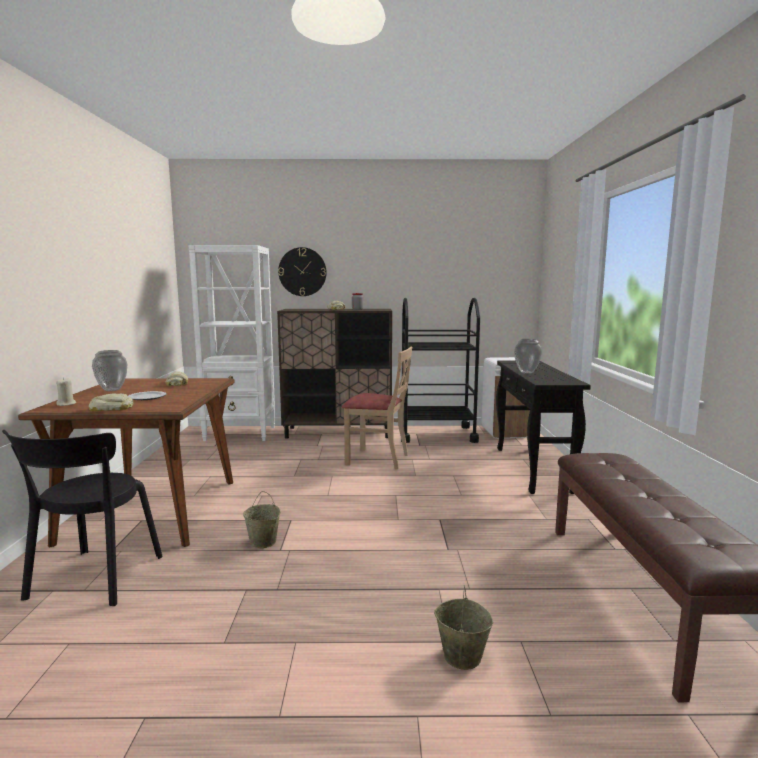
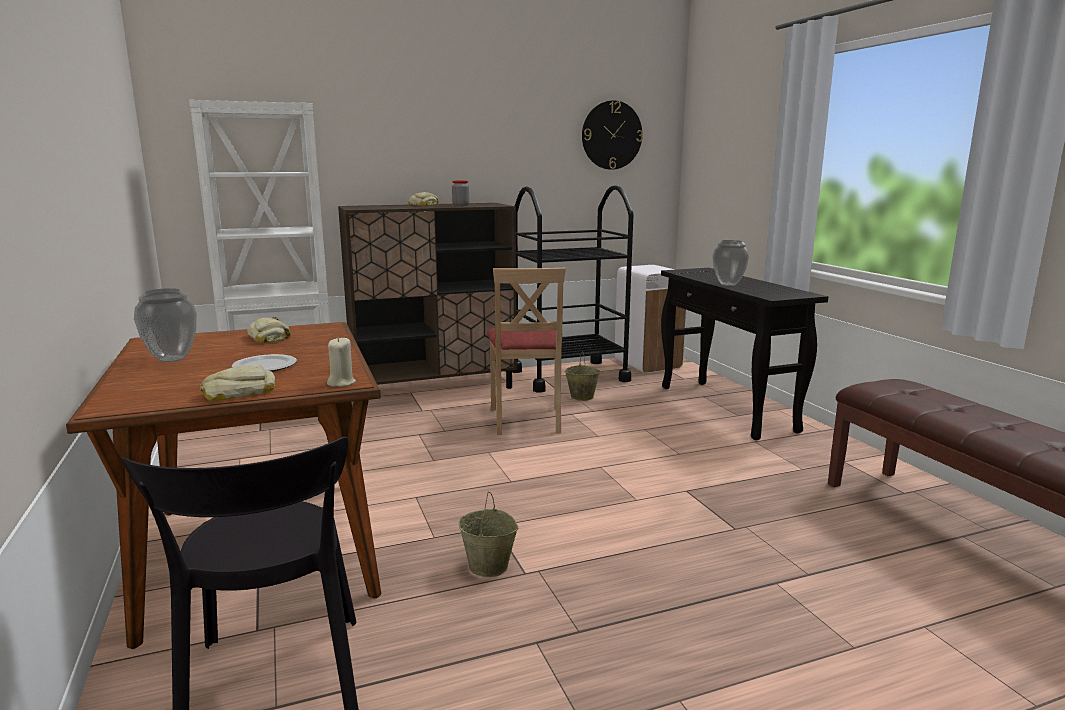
camera: 20 degrees left, 5 degrees up
(66, 404) = (135, 394): beige candle -> beige candle (341, 383)
(302, 272) = (361, 147): wall clock -> wall clock (611, 135)
(377, 459) = (526, 420): beige chair -> beige chair turned 90 degrees clockwise
(461, 656) = (884, 662): beige bucket -> beige bucket (581, 397)

